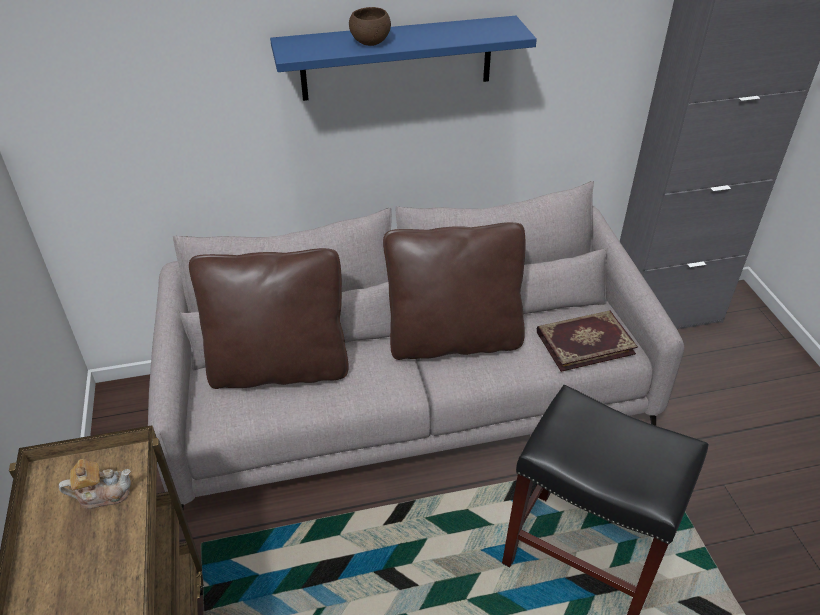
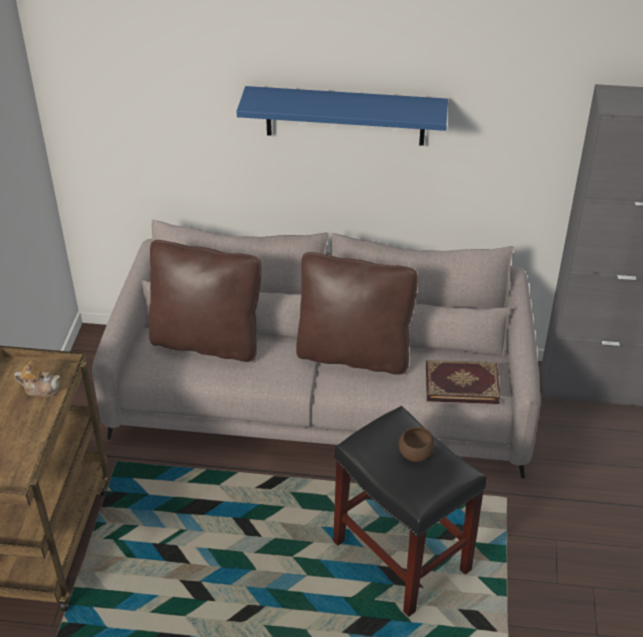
camera: 20 degrees right, 0 degrees up
(370, 42) = (315, 104): brown bowl -> brown bowl (415, 454)

